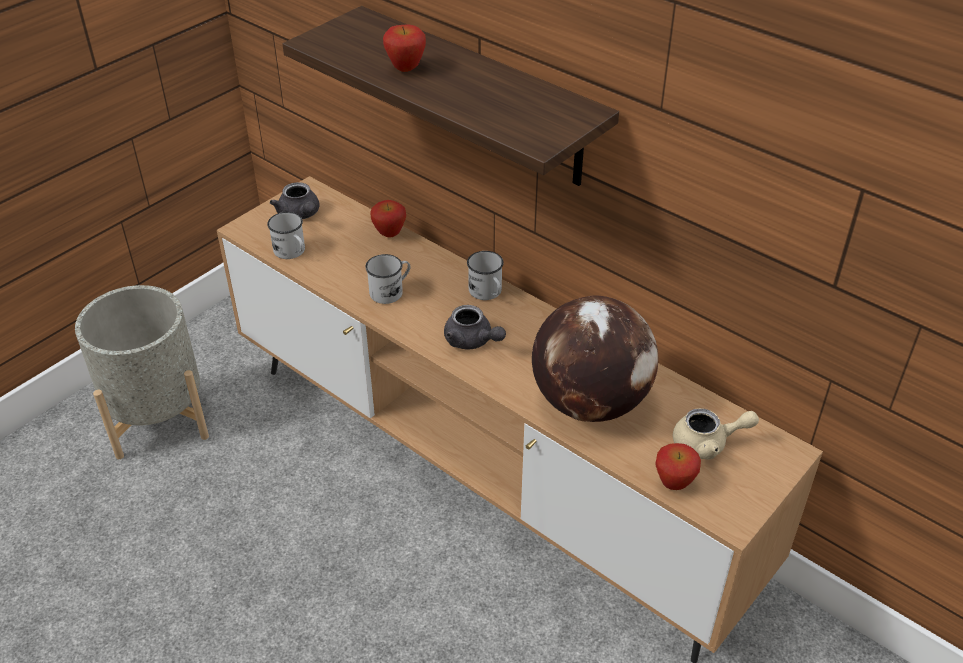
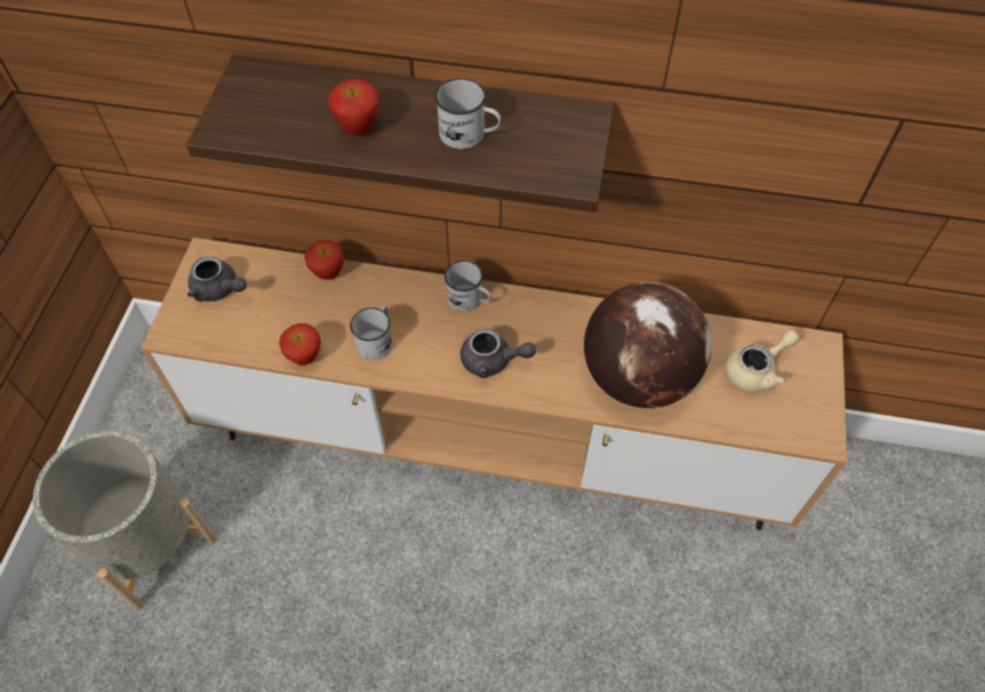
camera: 30 degrees left, 15 degrees up
(292, 252) = (244, 340): white mug -> white mug (469, 135)
(674, 484) = (757, 425): apple -> apple (305, 358)

